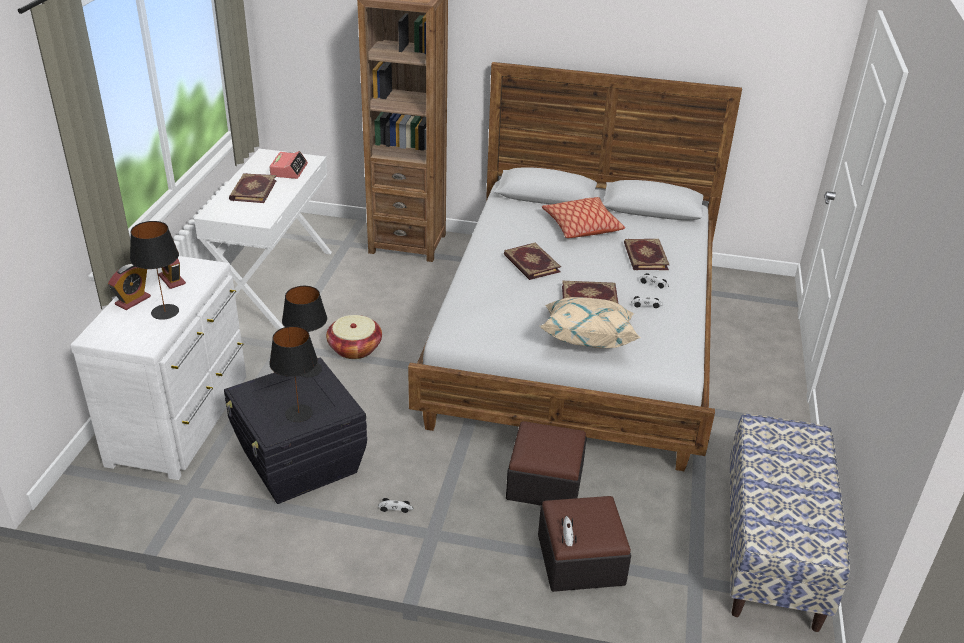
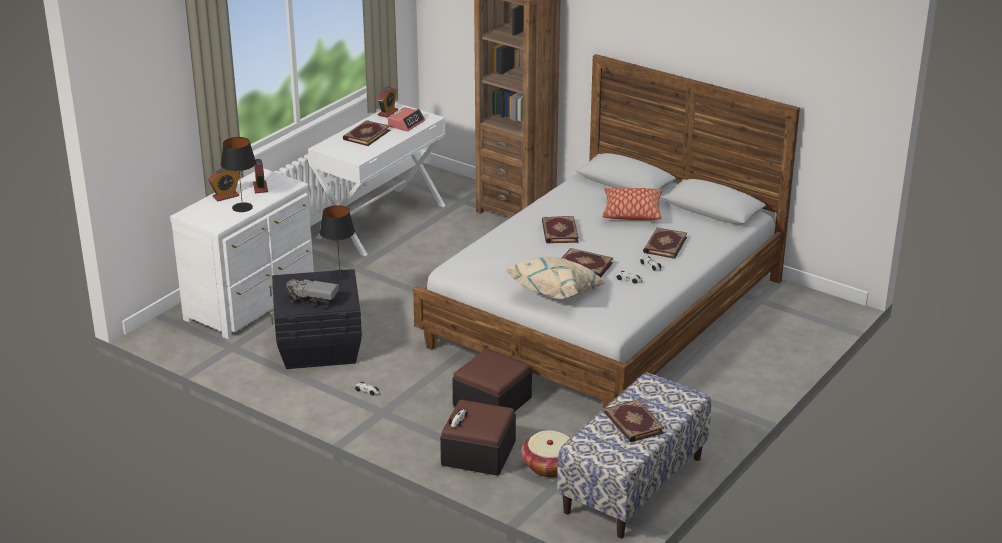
camera: 25 degrees right, 5 degrees down
(259, 161) = (387, 113): none -> alarm clock
(299, 413) = (313, 300): black table lamp -> toy truck
(355, 348) = (412, 281): basket -> basket (550, 466)
(790, 488) = (632, 423): none -> book

